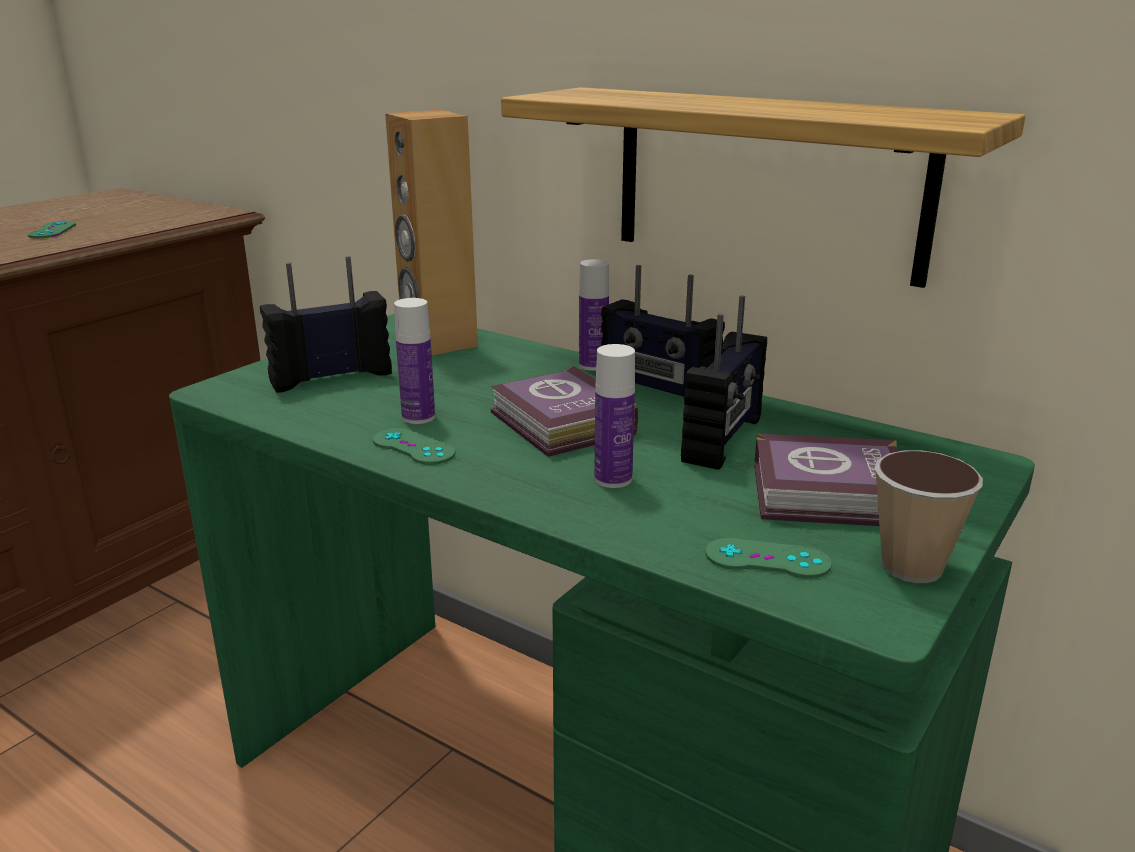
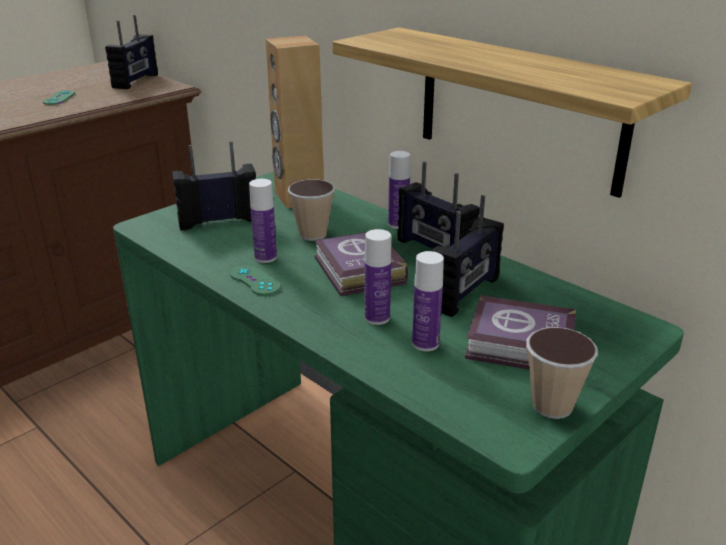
camera: 10 degrees right, 5 degrees up
(165, 208) = (136, 81): none -> radio
(477, 385) = (313, 234): none -> cup
(697, 505) = (425, 343): none -> bottle
(767, 559) = (456, 389): green game controller -> none

